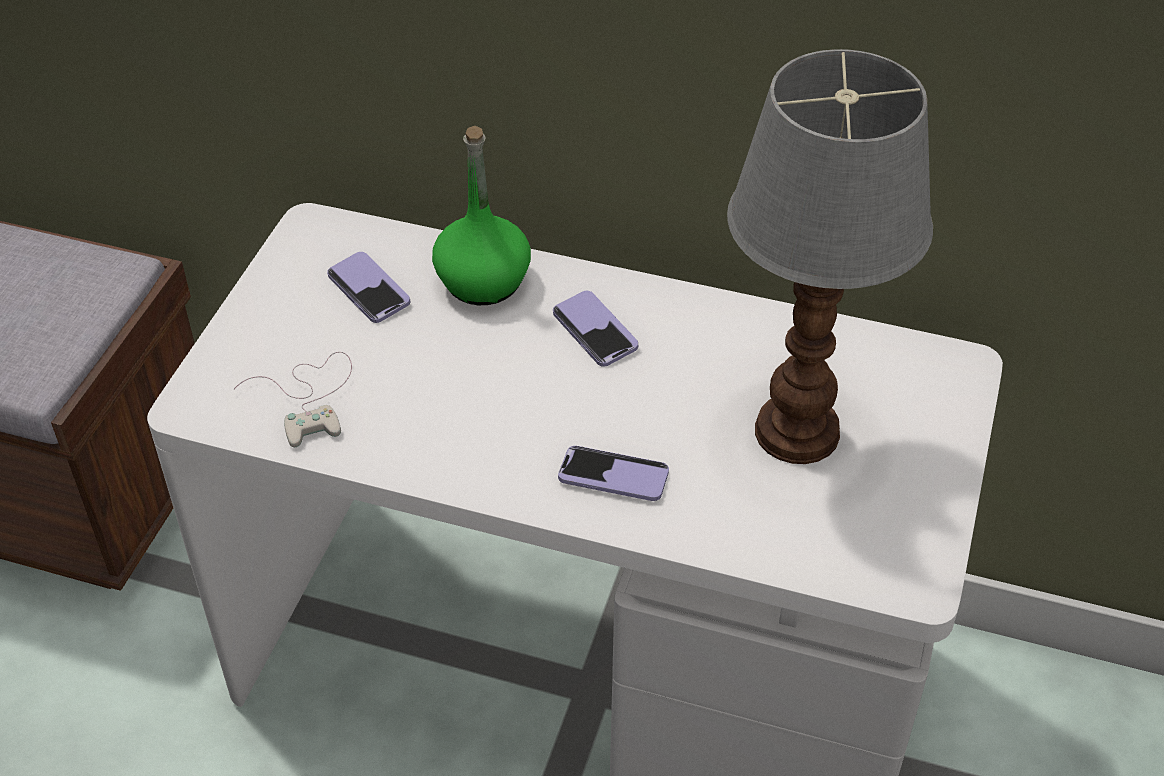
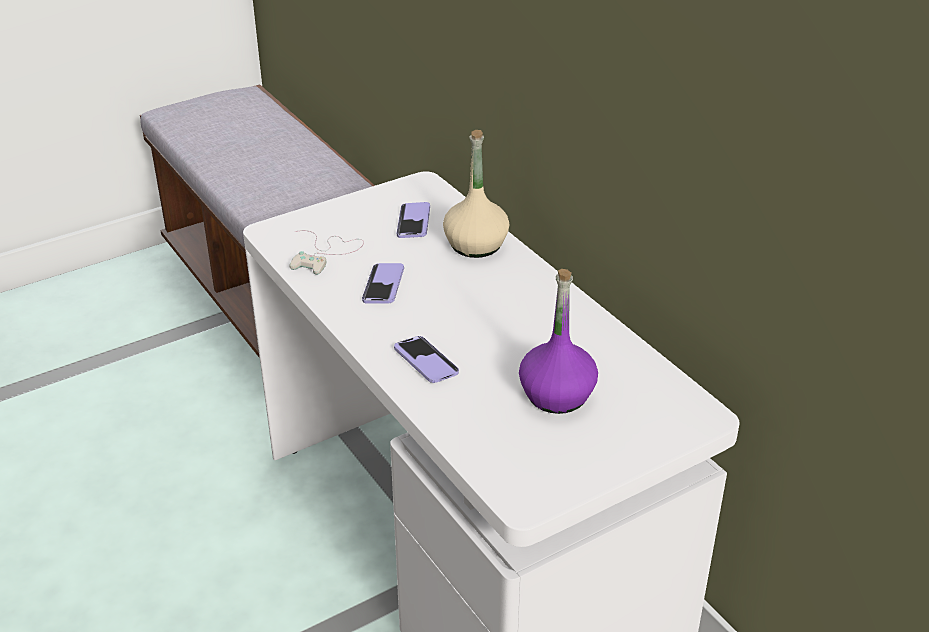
camera: 40 degrees right, 10 degrees down
(483, 282) = (476, 245): green bottle -> beige bottle
(595, 331) = (505, 294): phone -> phone (383, 285)
(799, 430) = (557, 395): table lamp -> purple bottle

